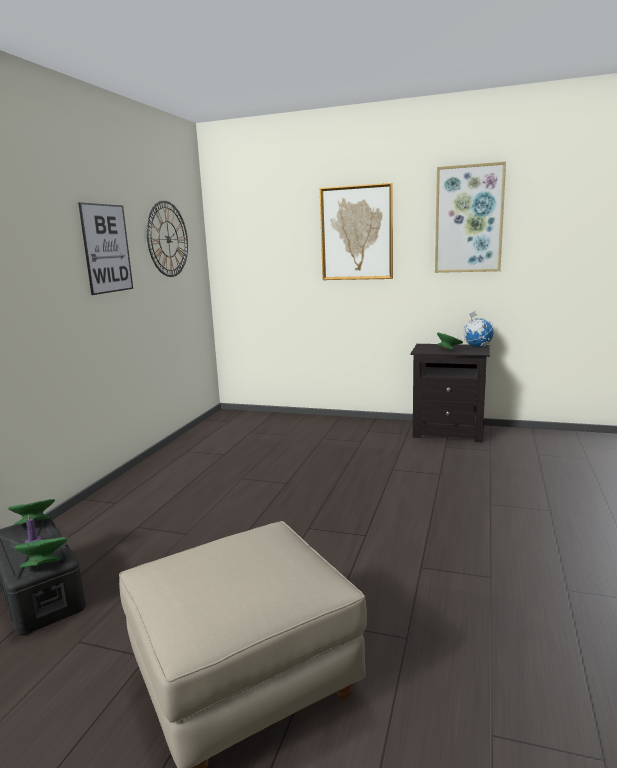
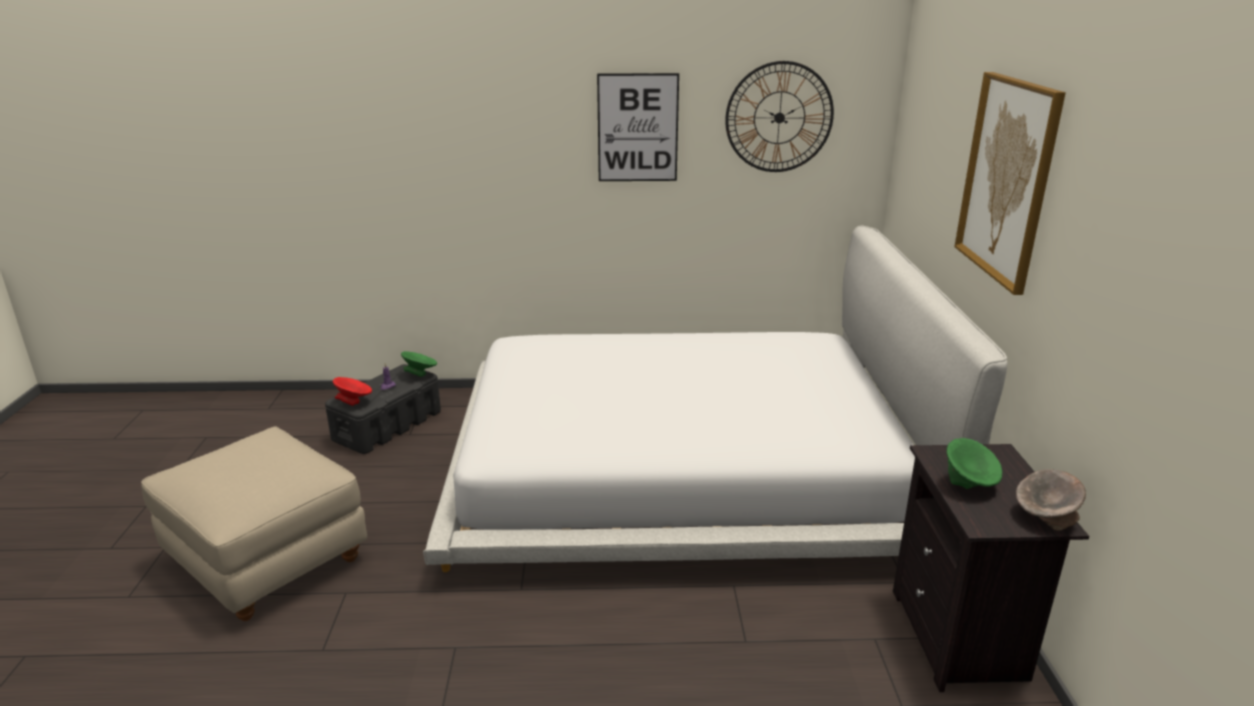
camera: 70 degrees right, 10 degrees up
(44, 564) = (354, 402): green bowl -> red bowl
(267, 465) = (685, 470): none -> white bed
(469, 219) = (1142, 227): picture -> none
(477, 346) = (1045, 519): globe -> grey bowl

